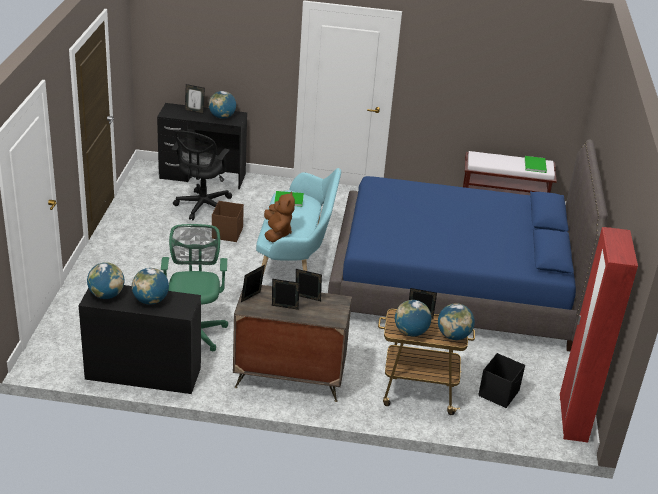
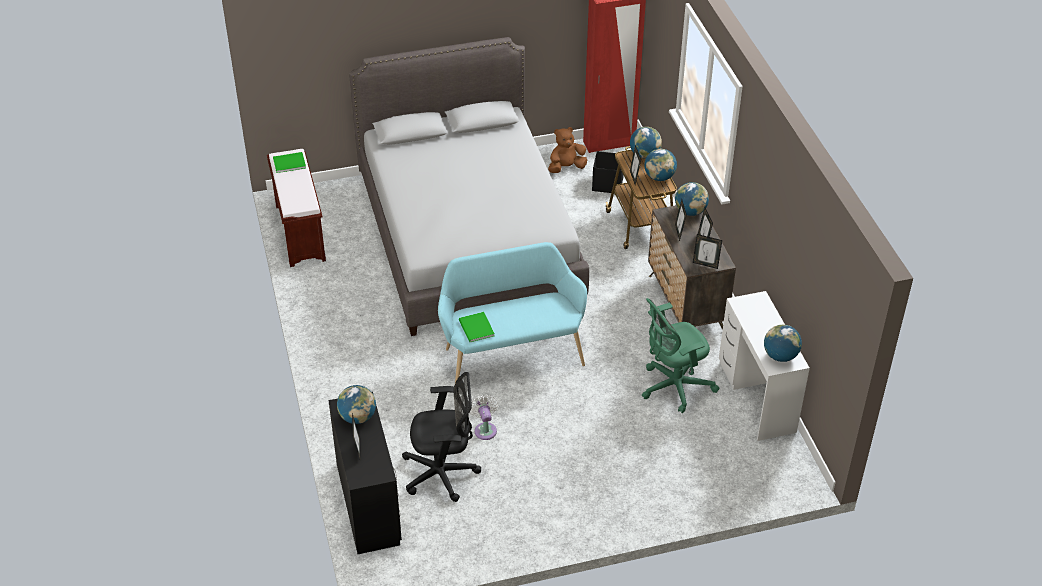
camera: 110 degrees left, 10 degrees up
(143, 373) = (757, 397): black desk -> white desk
(150, 300) = (762, 325): globe -> globe (690, 211)
(227, 233) = (485, 429): brown storage box -> white fan
(277, 233) = (549, 315): brown plush toy -> brown plush toy (566, 167)
(453, 286) = (469, 238): blue bed -> grey bed

